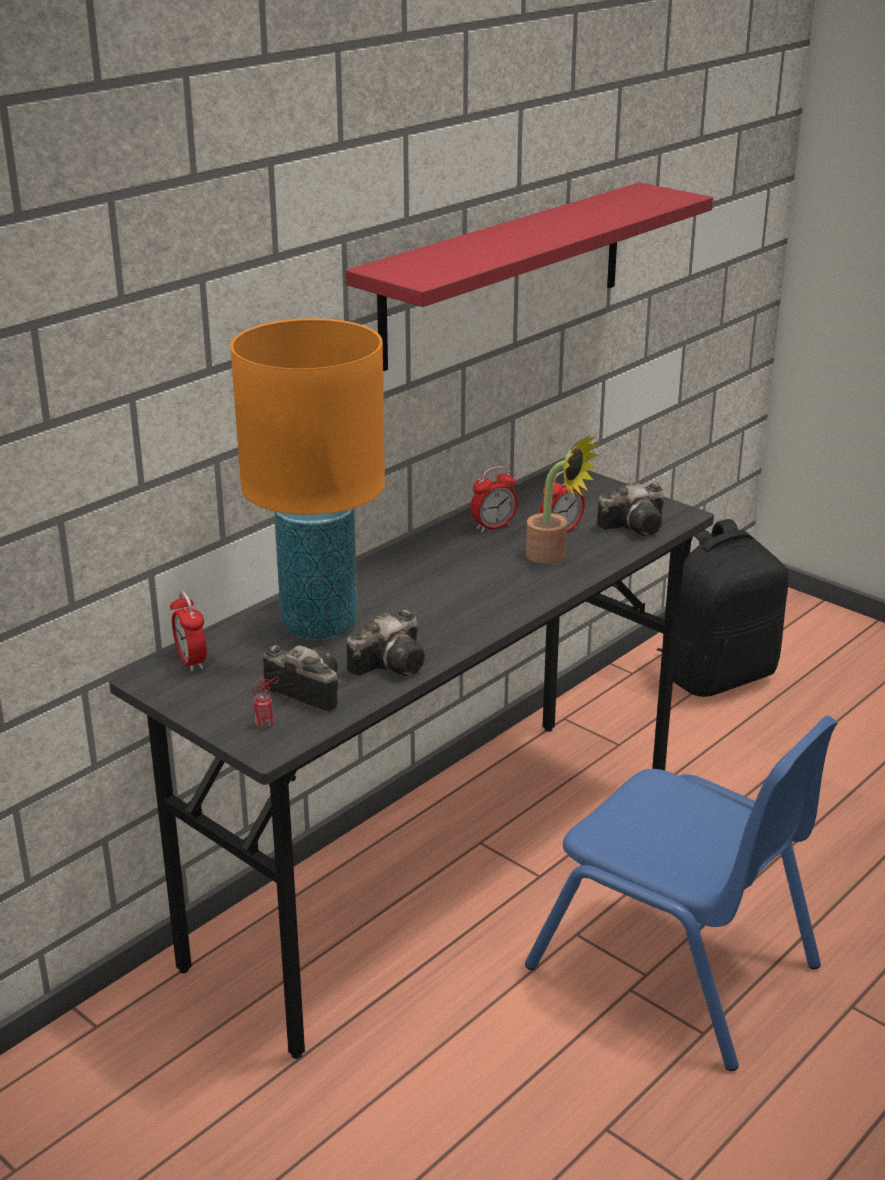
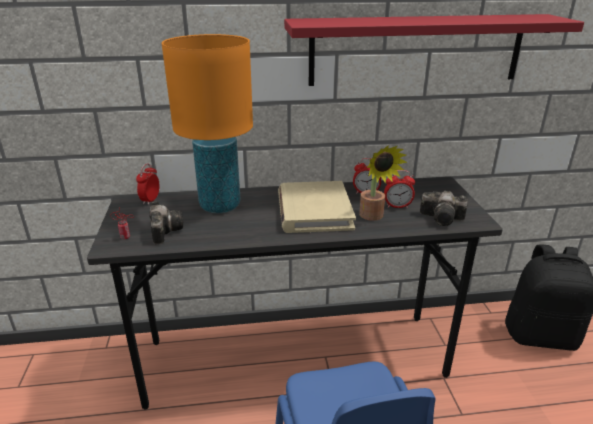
camera: 40 degrees right, 0 degrees up
(393, 663) = (217, 235): camera -> none
(465, 578) = (314, 211): none -> beige book

